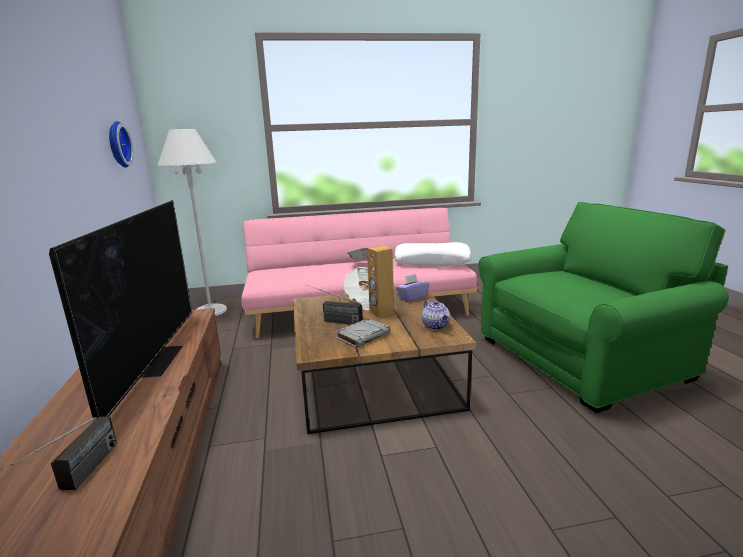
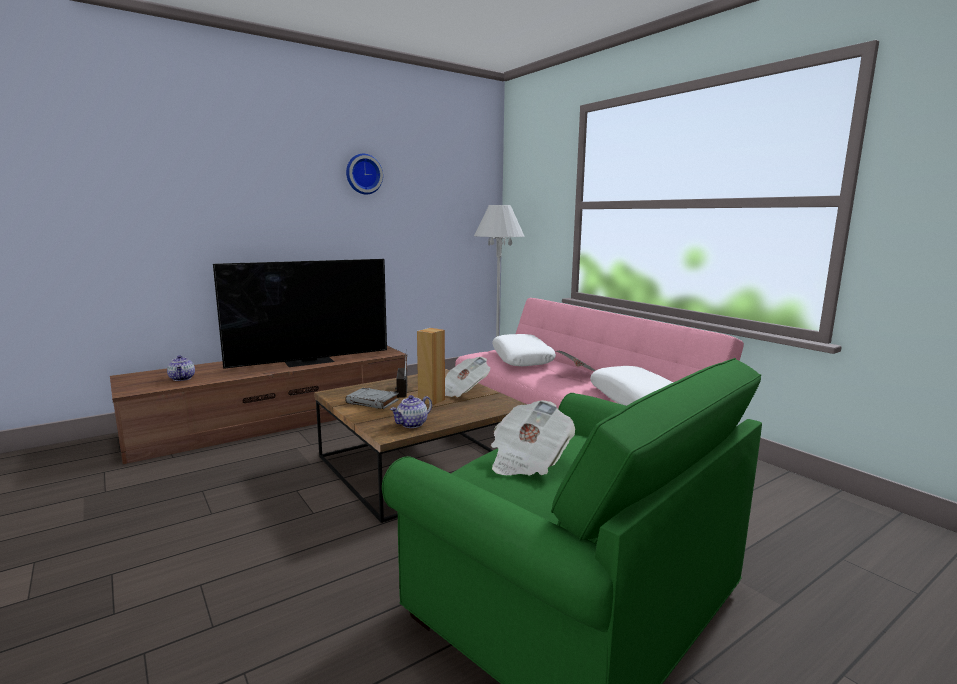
camera: 65 degrees right, 5 degrees down
(80, 478) = (182, 378): radio -> teapot
(117, 144) = (437, 216): wall clock -> wall clock (363, 174)
(302, 271) = (522, 359): none -> white pillow
(412, 297) = (488, 406): purple tissue box -> none
(571, 288) = (528, 460): none -> newspaper

